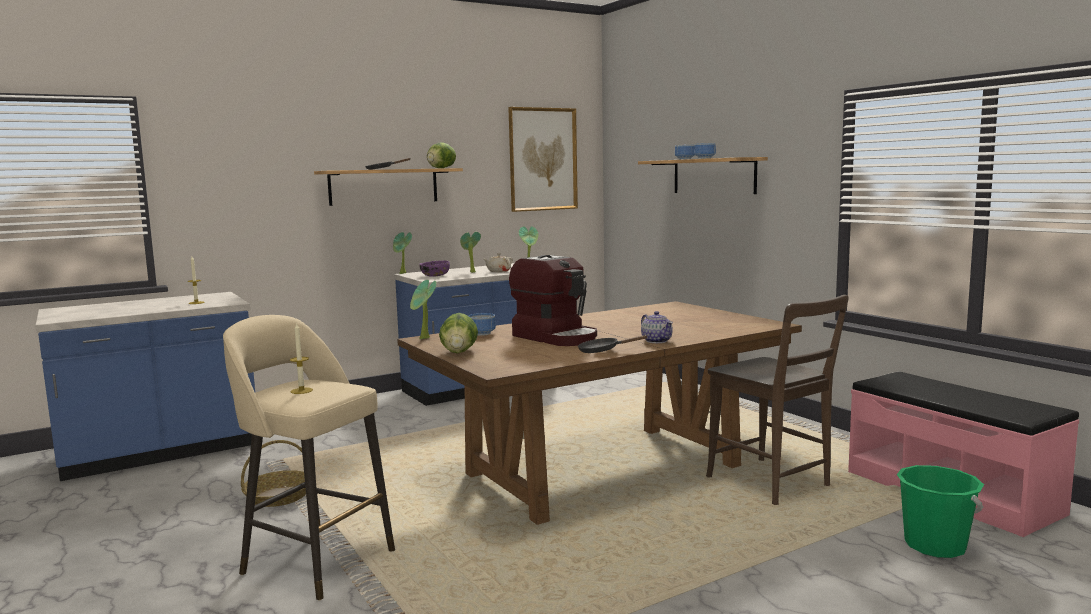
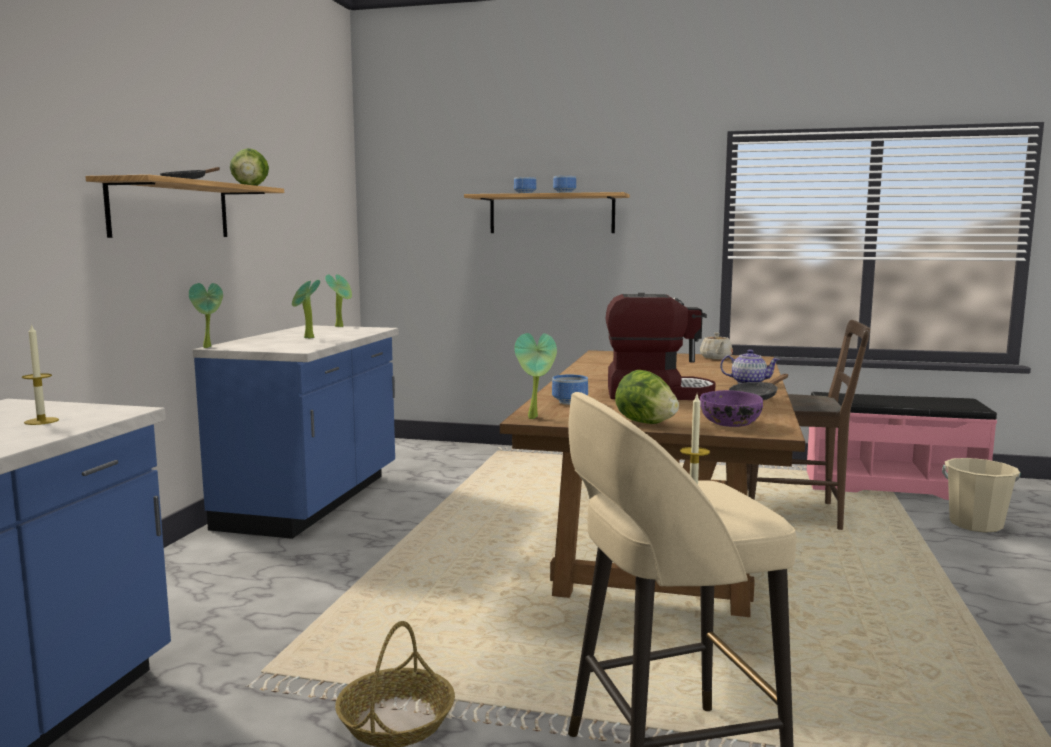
camera: 45 degrees left, 0 degrees up
(434, 275) = (276, 345): purple bowl -> purple bowl (729, 424)
(498, 271) = (340, 335): beige teapot -> beige teapot (716, 358)
(543, 159) = (315, 186): picture -> none
(935, 546) = (975, 524): green bucket -> beige bucket

